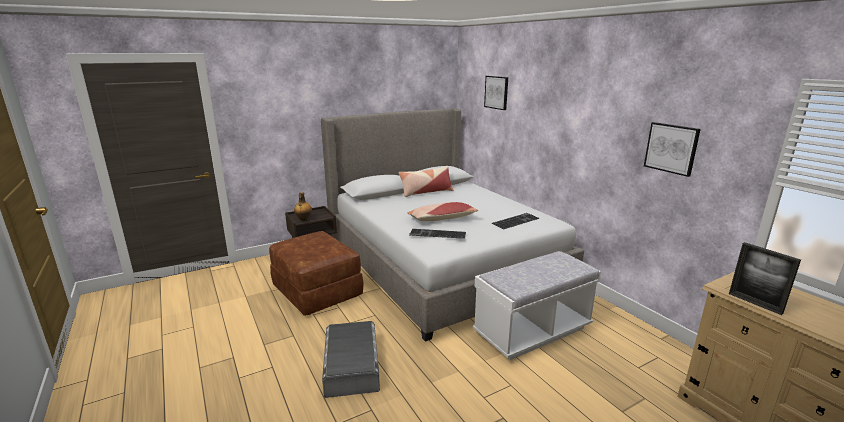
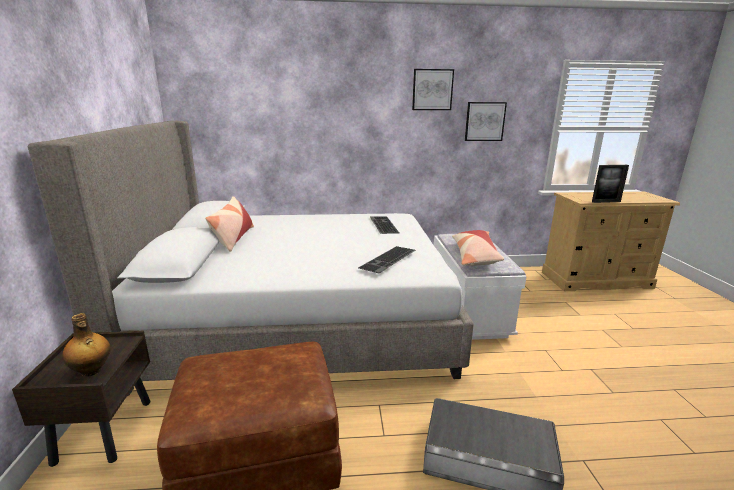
camera: 65 degrees left, 0 degrees up
(442, 219) = (339, 249): pillow -> pillow (475, 256)
(496, 92) = (255, 91): picture -> picture (432, 90)

